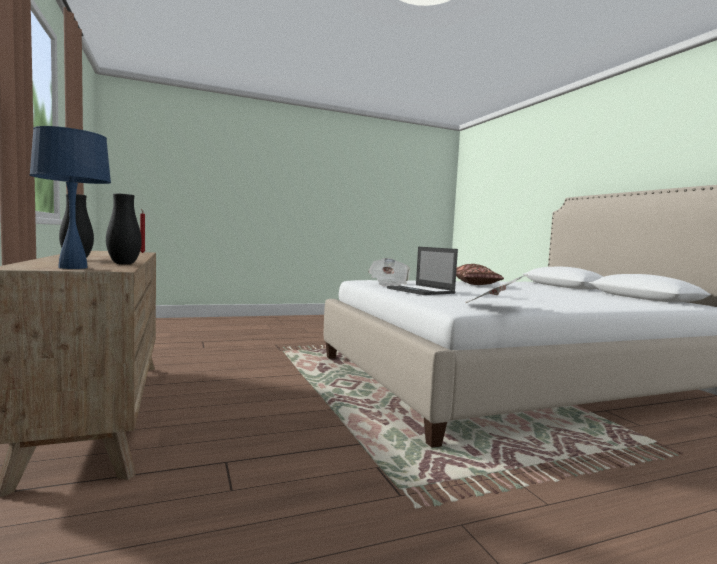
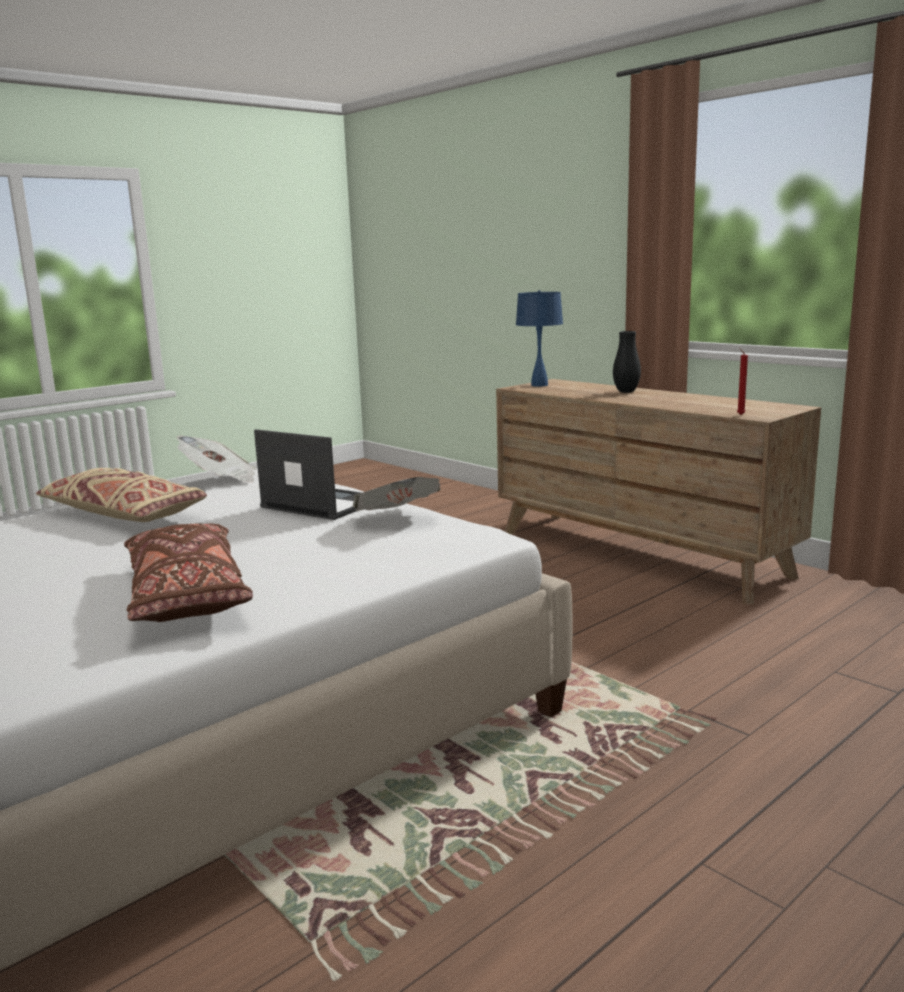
camera: 160 degrees right, 10 degrees up
(124, 264) = (558, 393): black vase -> none
(536, 300) = (124, 514): none -> beige pillow

